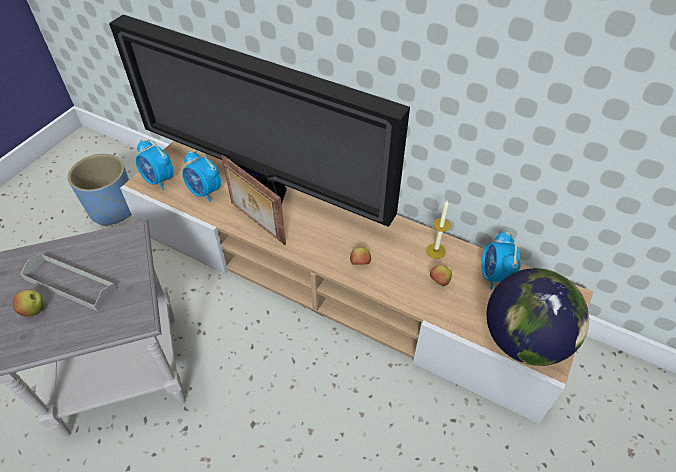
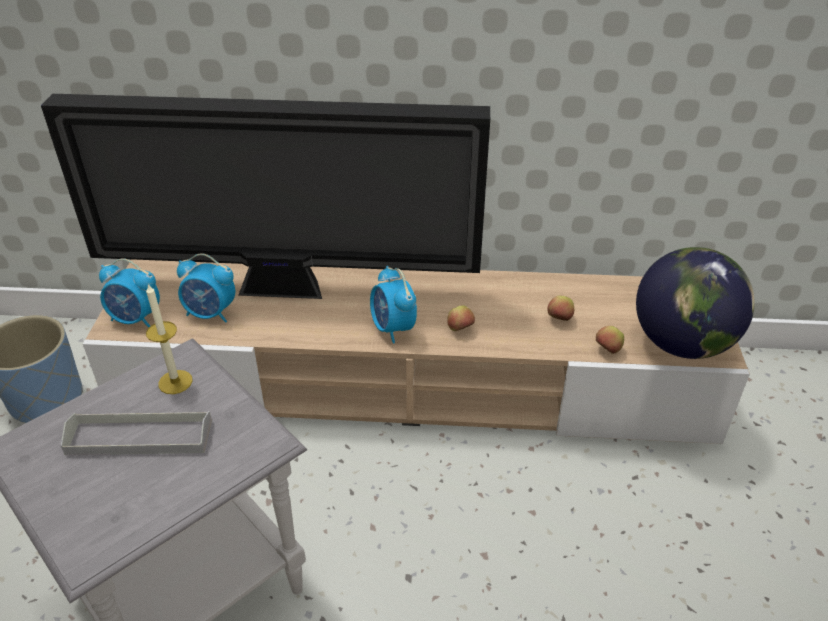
camera: 25 degrees left, 10 degrees down
(34, 310) = (109, 483): apple -> apple (607, 350)
(256, 223) = (304, 327): picture frame -> none
(435, 251) = (534, 291): candle -> candle (175, 382)
(494, 276) = (612, 295): alarm clock -> alarm clock (393, 328)

